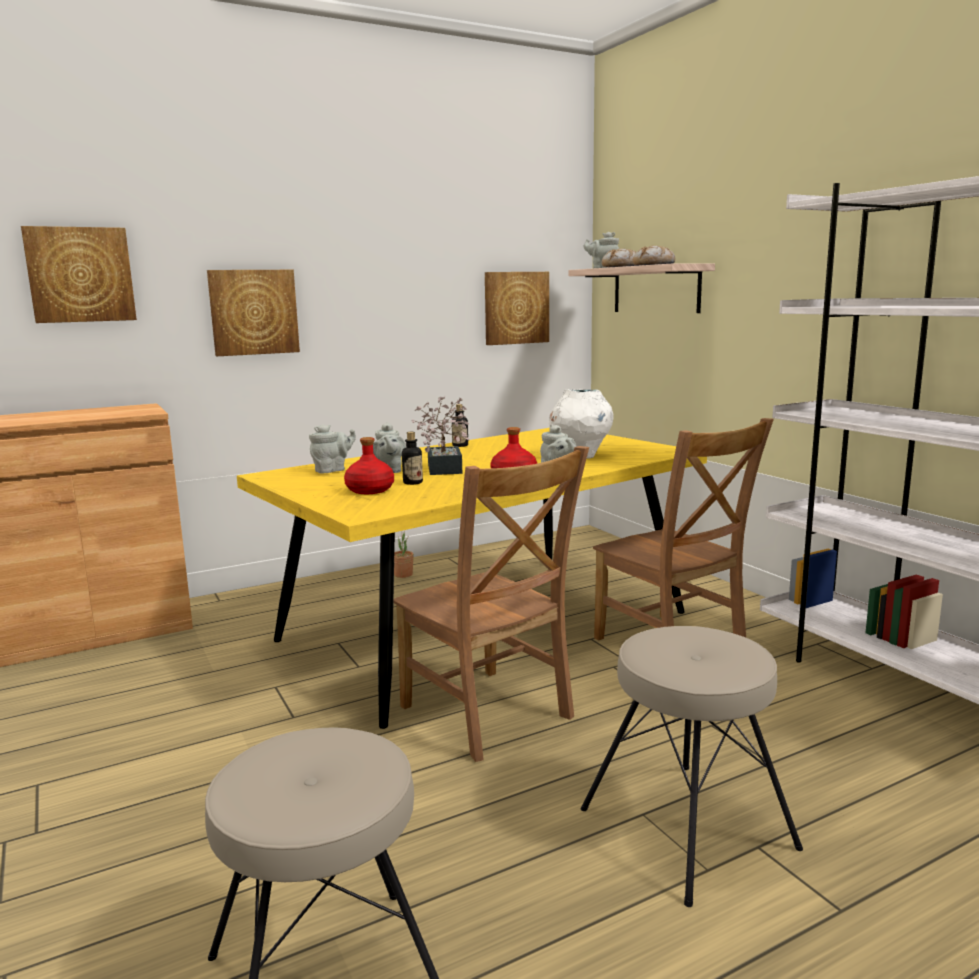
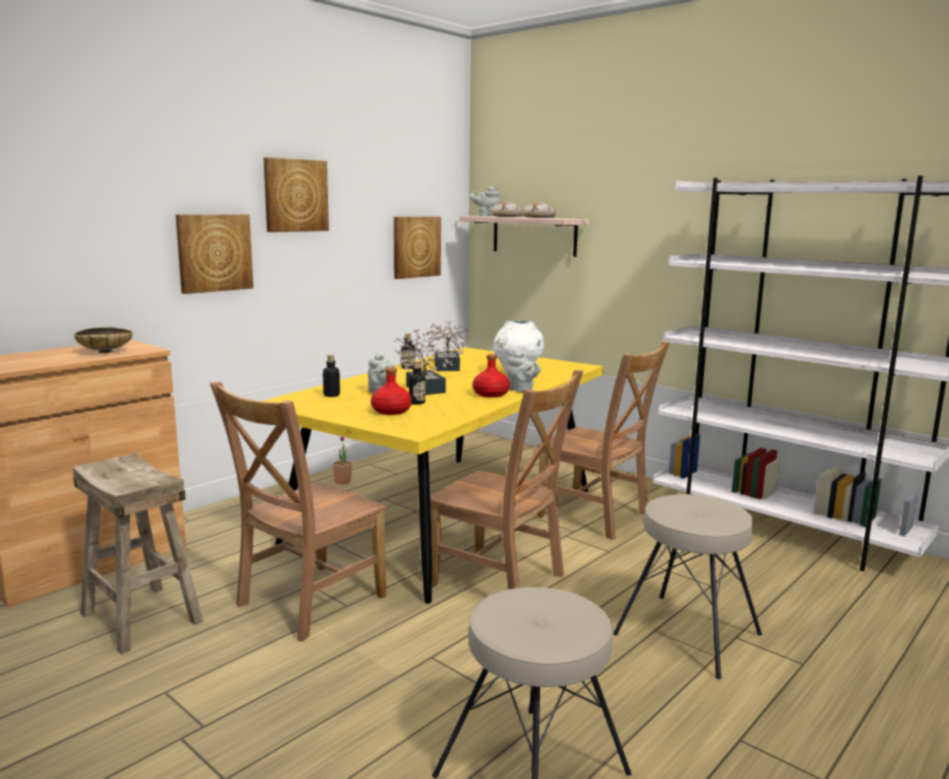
camera: 20 degrees left, 0 degrees up
(80, 275) = (64, 219): picture -> picture (295, 195)
(87, 697) = (140, 617): none -> beige stool
(106, 413) = (106, 352): none -> beige bowl
(255, 706) = (307, 602): none -> brown chair
(332, 470) = (331, 395): grey teapot -> bottle
(504, 447) = (446, 368): none -> potted plant

